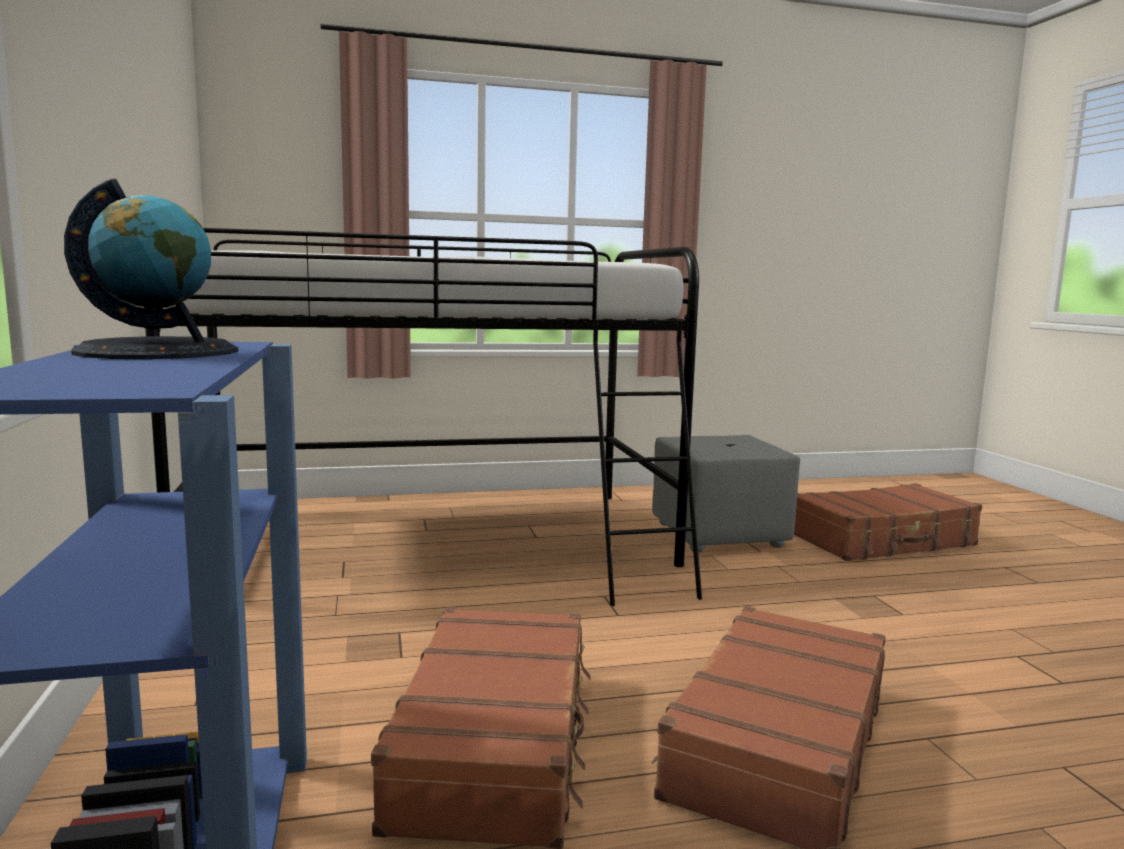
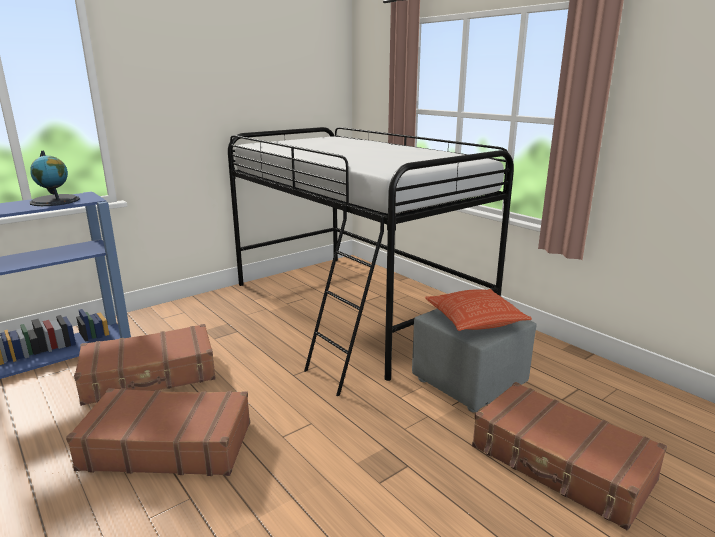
camera: 65 degrees right, 10 degrees up
(733, 445) = (475, 321): none -> orange pillow

